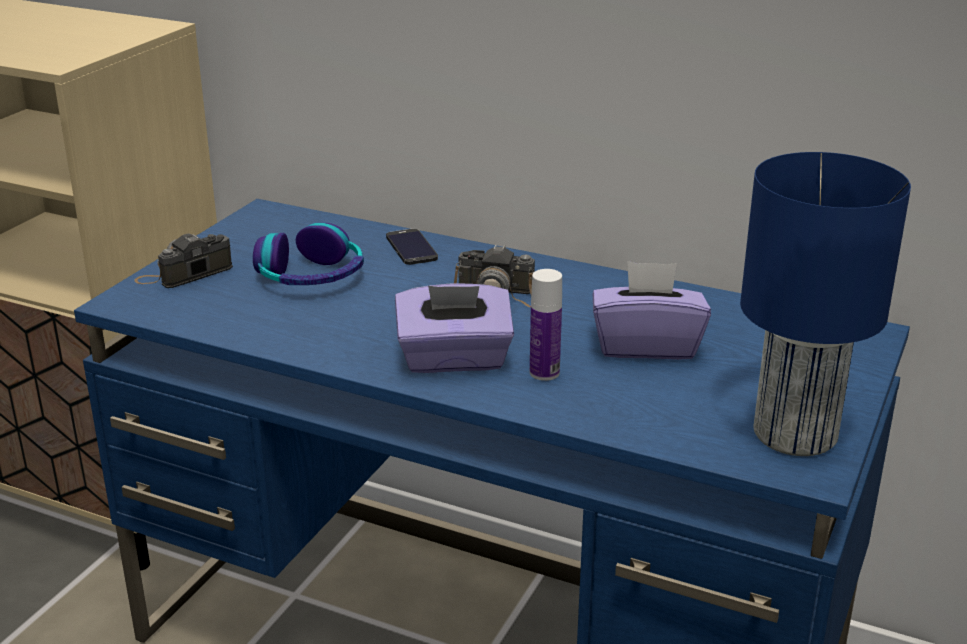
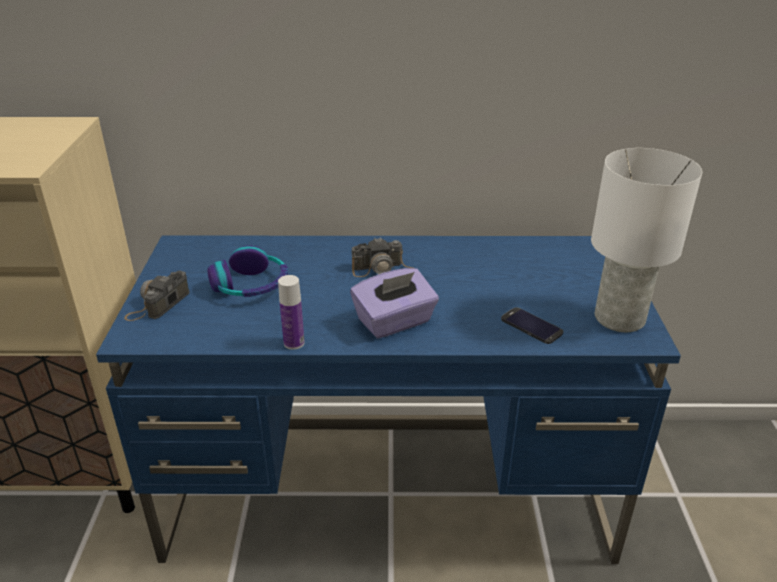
camera: 25 degrees left, 5 degrees up
(411, 247) = (300, 249): phone -> phone (531, 326)
(544, 373) = (455, 316): bottle -> bottle (294, 343)
(646, 345) = (496, 283): purple tissue box -> none
(797, 435) = (621, 318): blue table lamp -> white table lamp

